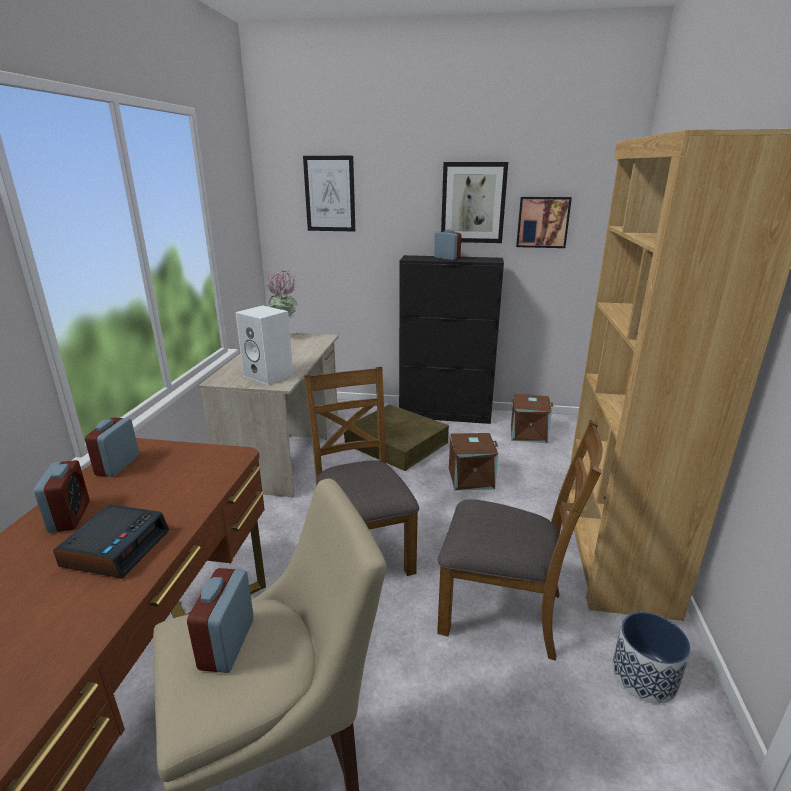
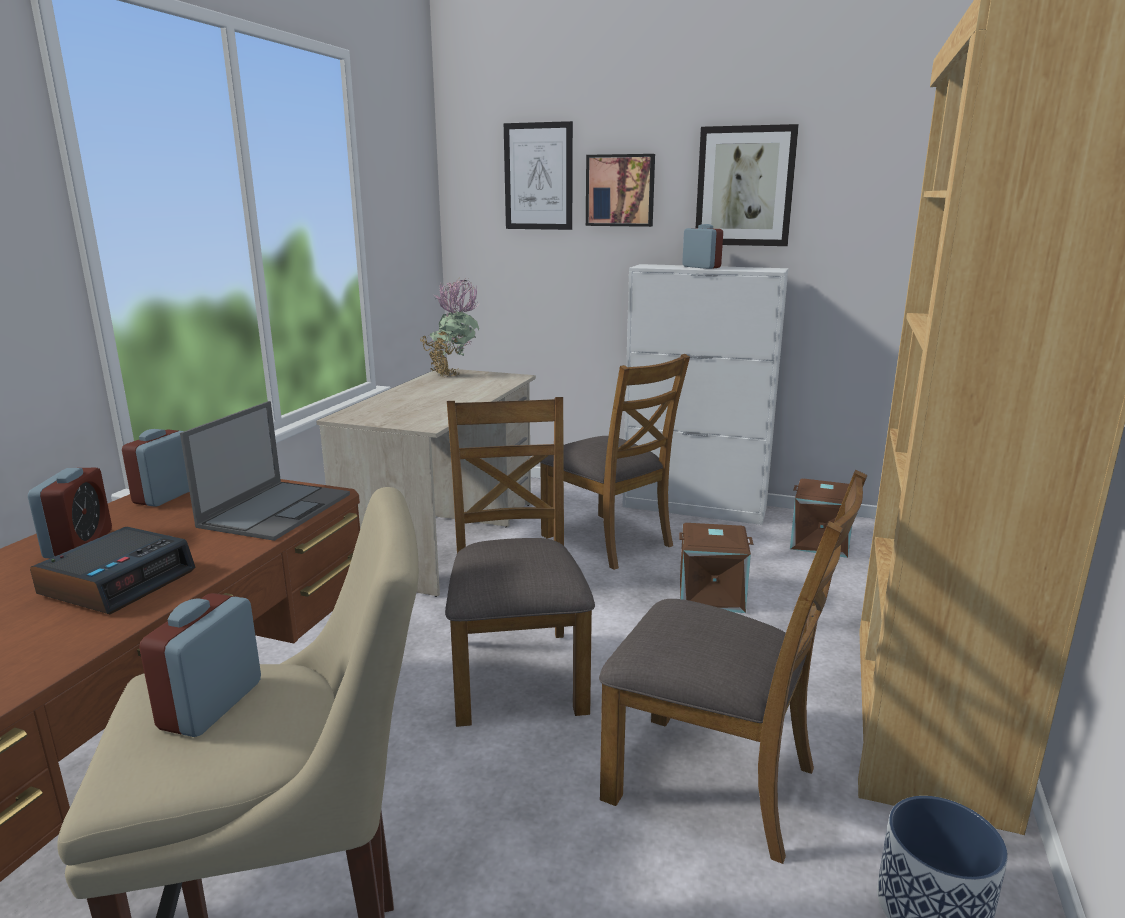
camera: 10 degrees right, 5 degrees down
(205, 471) = (277, 509): none -> laptop
(270, 375) = (417, 414): white speaker -> none
(396, 443) = (608, 540): brown storage box -> brown chair
(445, 414) = (695, 508): black cabinet -> white cabinet
(542, 222) = (852, 214): picture -> picture (620, 190)

